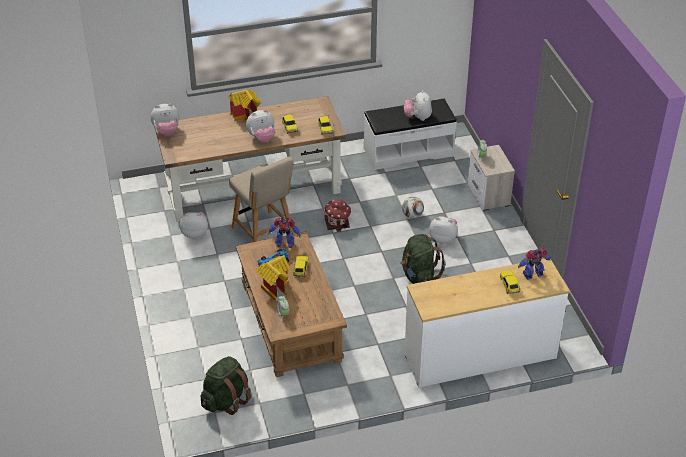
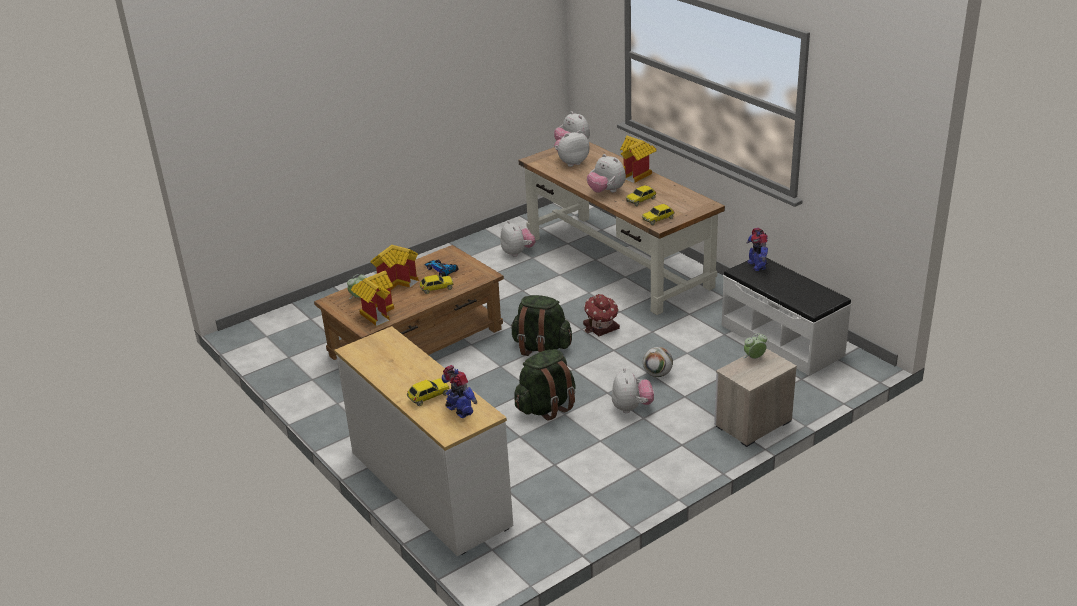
camera: 70 degrees right, 10 degrees down
(226, 400) = (285, 337): green backpack -> green backpack (541, 348)
(264, 233) = (548, 289): beige chair -> none
(284, 243) = (473, 269): toy robot -> toy robot (757, 265)
(316, 309) = (376, 313): none -> toy house
(417, 117) = (784, 290): plush toy -> plush toy (571, 162)

